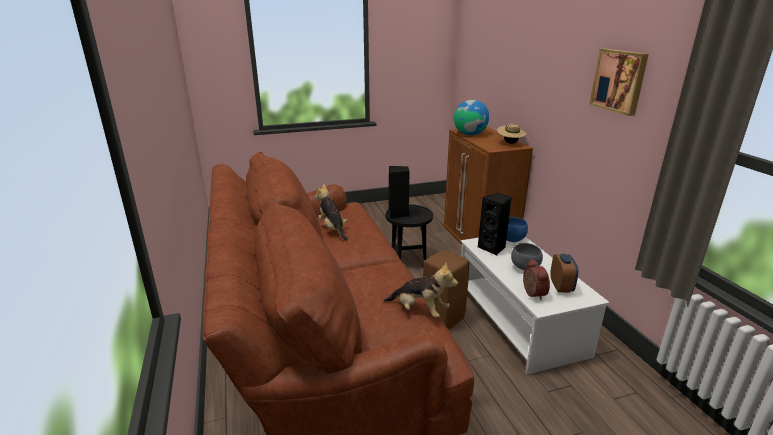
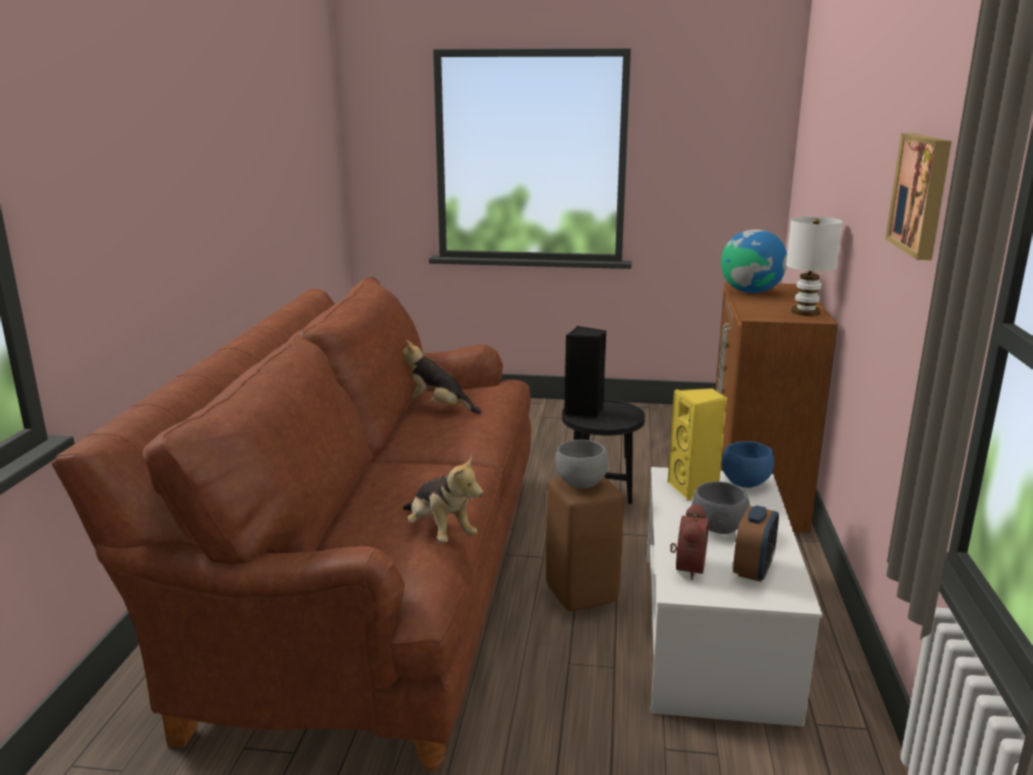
camera: 25 degrees right, 5 degrees down
(332, 229) = (438, 407): plush toy -> plush toy turned 60 degrees counterclockwise
(445, 259) = (580, 484): none -> grey bowl
(493, 248) = (694, 489): black speaker -> yellow speaker
(510, 143) = (805, 312): beige hat -> white table lamp

